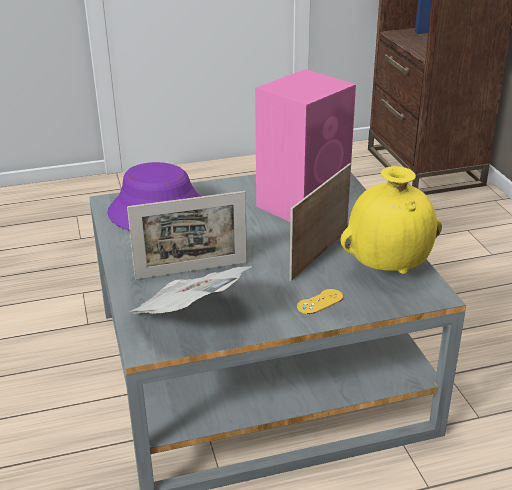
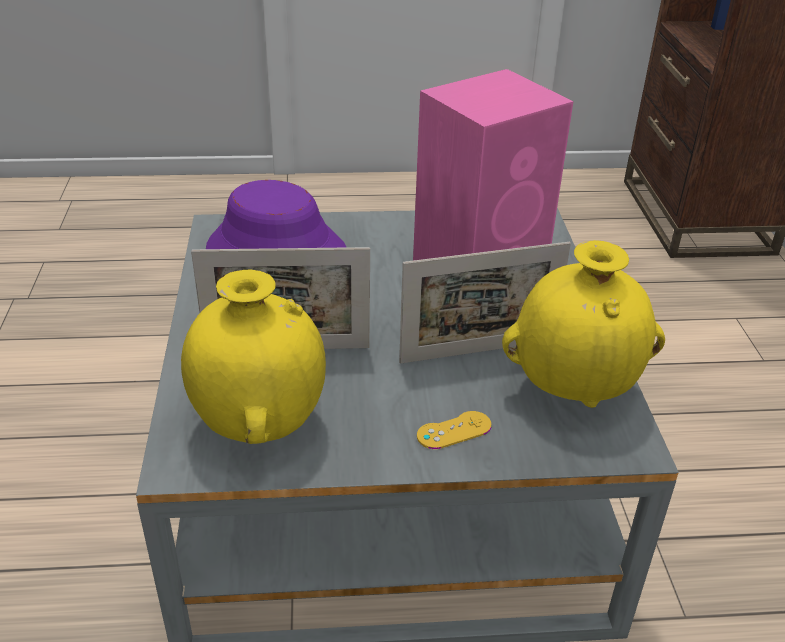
camera: 10 degrees right, 5 degrees up
(191, 316) = (259, 423): newspaper -> yellow vase
(319, 255) = (478, 351): picture frame -> picture frame turned 150 degrees counterclockwise

